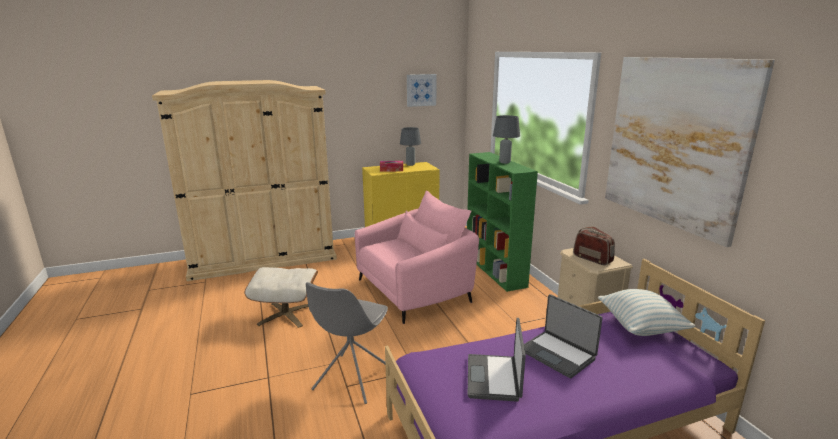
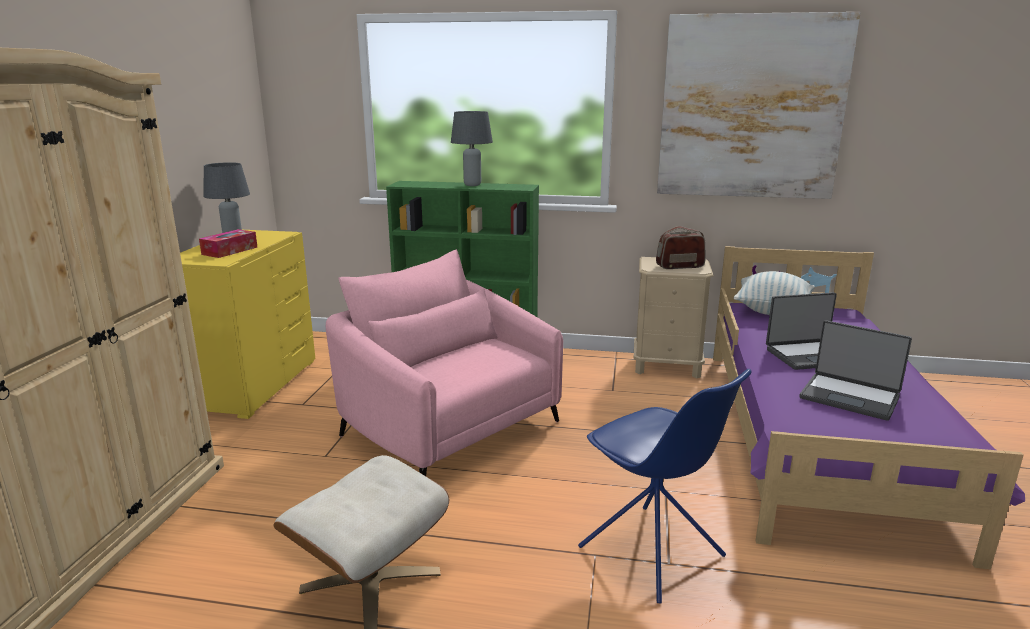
camera: 60 degrees left, 0 degrees up
(351, 379) = (653, 553): grey chair -> blue chair
(414, 291) = (450, 427): pink armchair -> pink armchair turned 45 degrees counterclockwise
(421, 90) = (209, 87): picture -> none

